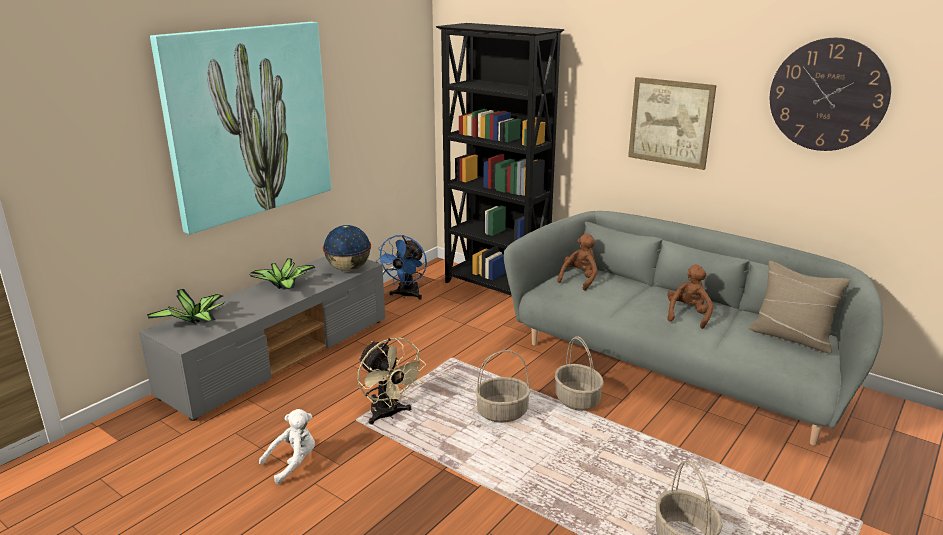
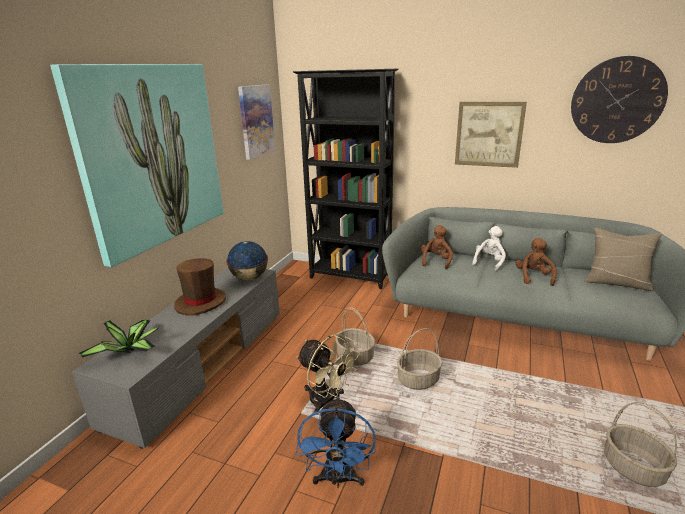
camera: 15 degrees left, 0 degrees up
(284, 287) = (201, 302): potted plant -> brown hat
(293, 463) = (264, 473): white plush toy -> white plush toy (489, 262)
(392, 81) = (256, 121): none -> picture
(406, 295) = (285, 292): blue fan -> blue fan (338, 479)
(578, 400) = (467, 357): basket -> basket (355, 357)

